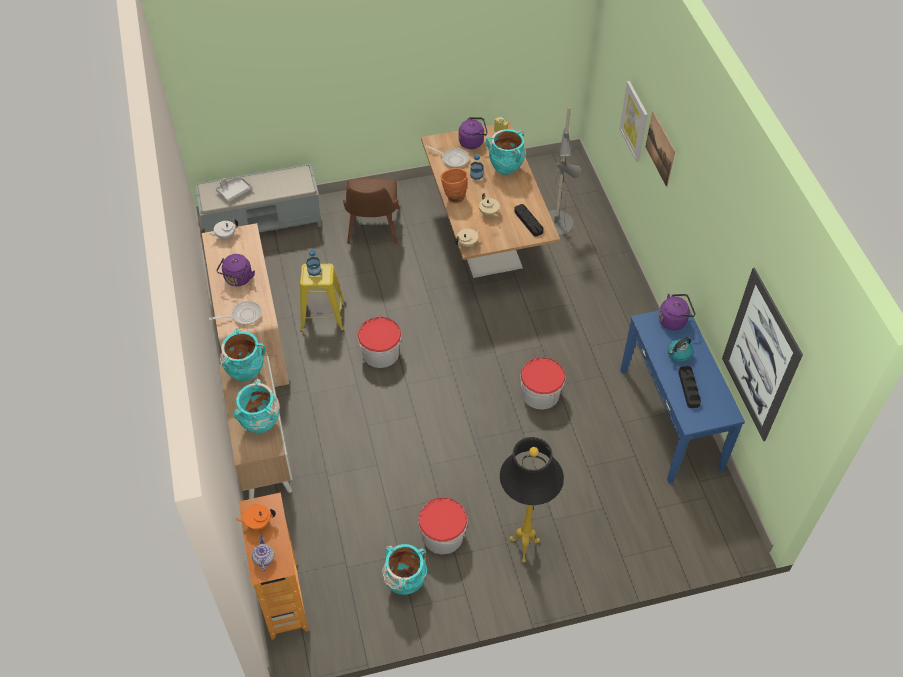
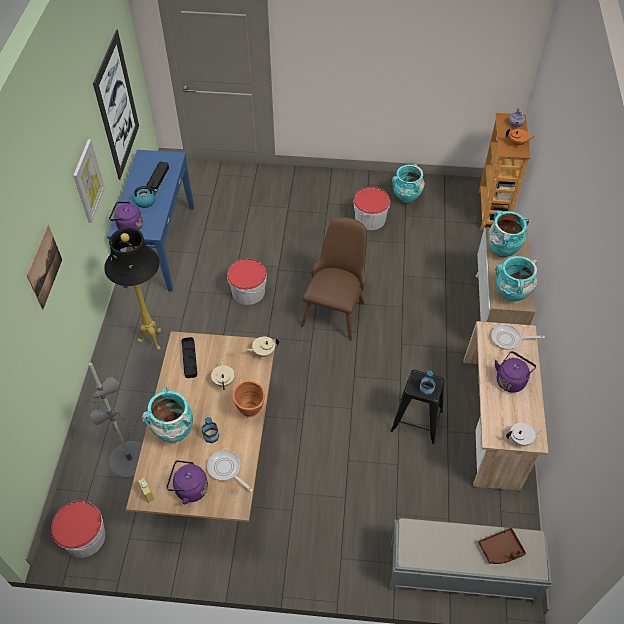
camera: 160 degrees left, 0 degrees up
(234, 191) = (501, 549): grey tray -> brown tray
(323, 316) = (417, 421): yellow stool -> black stool
(373, 231) = (334, 514): brown chair -> brown chair (336, 307)
(381, 352) = (371, 366): bucket -> bucket (84, 537)
(522, 547) = (318, 198): black floor lamp -> black floor lamp (153, 341)
(634, 121) = (28, 341): picture -> picture (88, 181)

